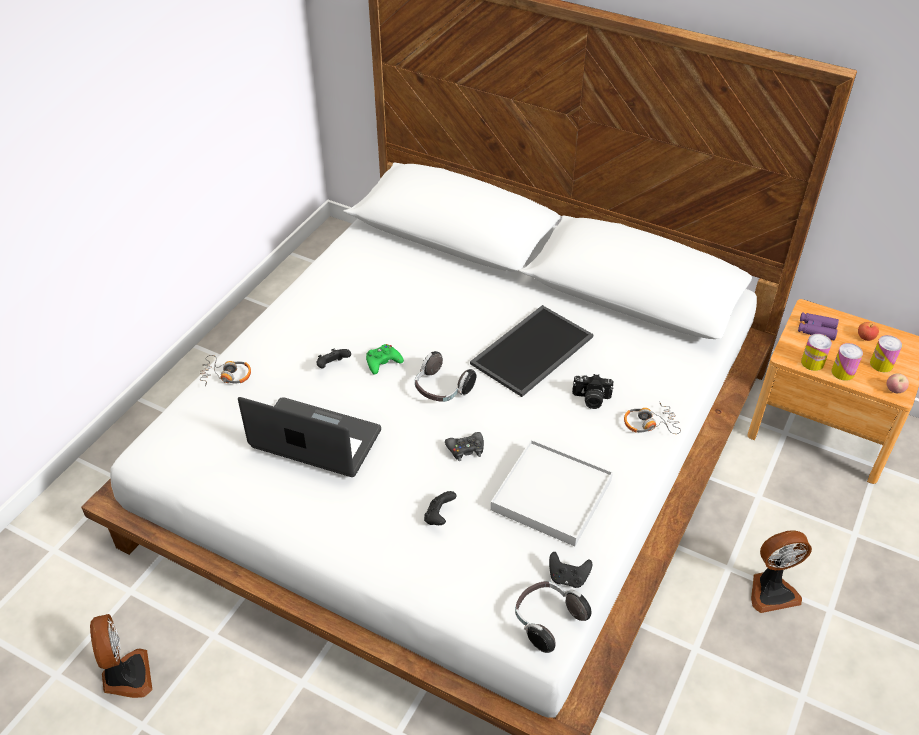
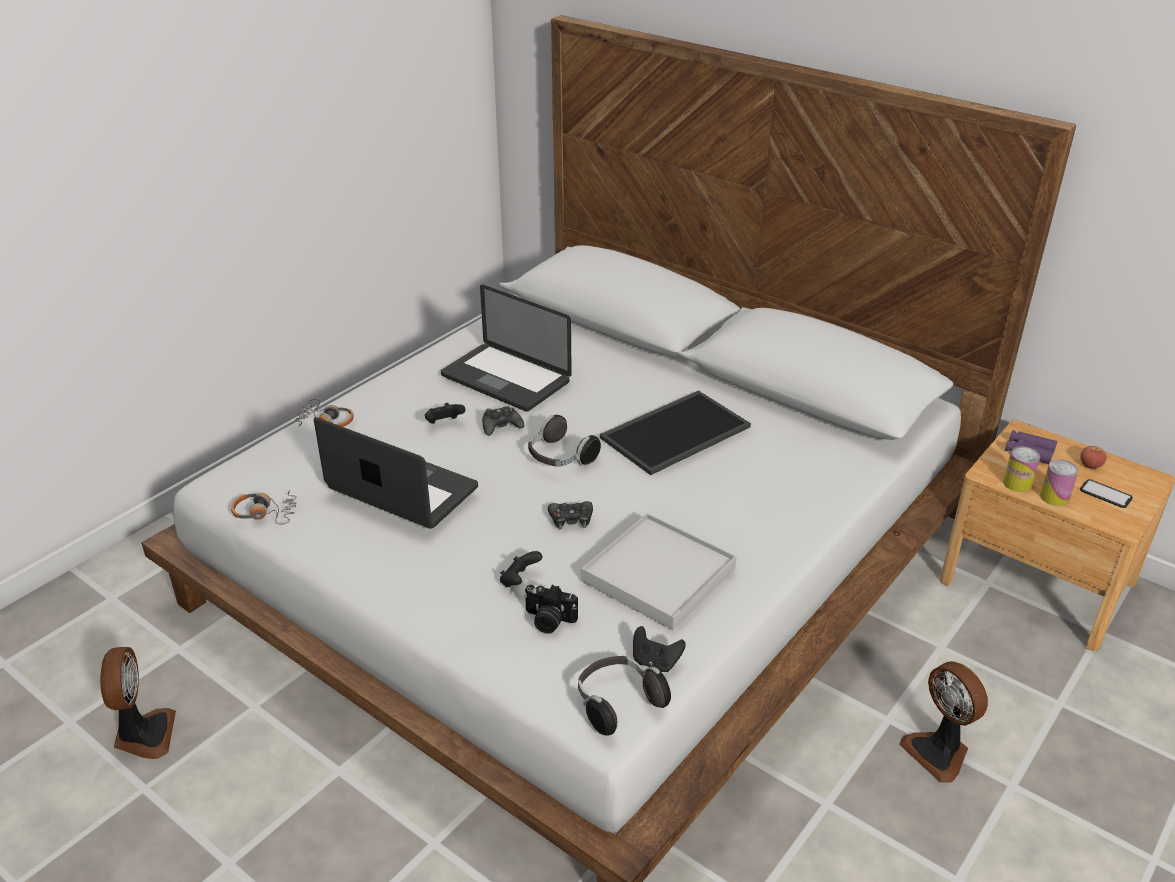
camera: 10 degrees right, 10 degrees down
(373, 311) = (505, 379): none -> laptop
(383, 362) = (501, 426): green game controller -> black game controller
(591, 399) = (732, 486): camera -> camera (548, 621)
(650, 424) = (797, 519): headphones -> headphones (265, 513)
(771, 590) = (939, 752): fan -> fan turned 60 degrees clockwise
(881, 364) = (1105, 494): can -> phone
(894, 390) = (1117, 523): apple -> none

